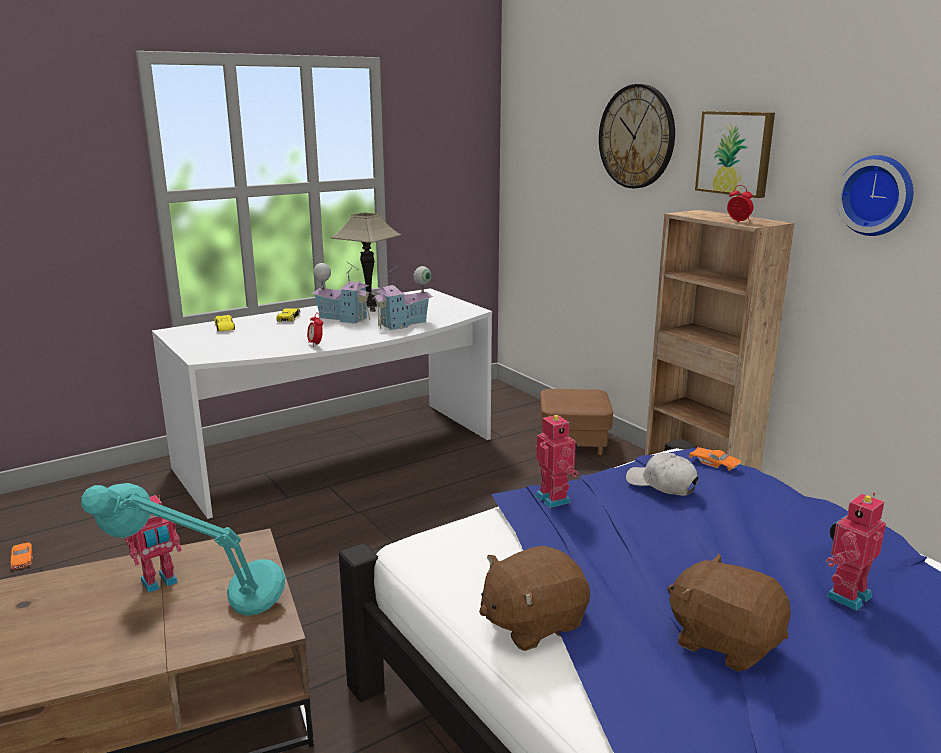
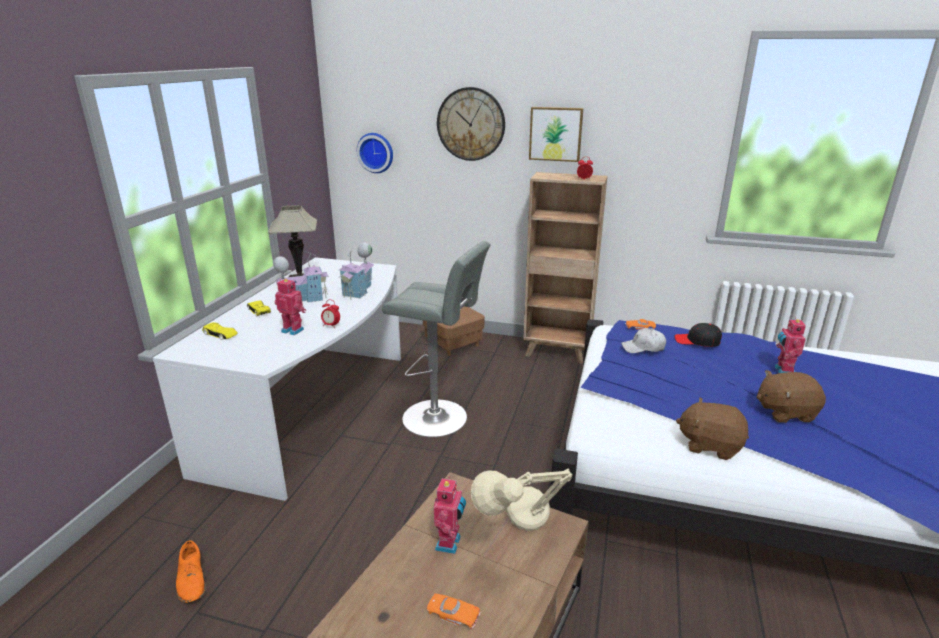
camera: 40 degrees left, 5 degrees up
(22, 558) = (164, 616): orange toy car -> orange toy car (453, 613)
(71, 543) = (192, 579): none -> orange shoe
(203, 621) = (521, 547): turquoise table lamp -> beige table lamp
(440, 510) = (439, 418): none -> grey stool
(532, 624) = (710, 445): brown plush toy -> brown plush toy turned 90 degrees clockwise
(555, 499) = (615, 376): toy robot -> toy robot (293, 330)
(771, 507) = (697, 341): none -> black cap
(877, 195) = (655, 155): wall clock -> wall clock (376, 152)

